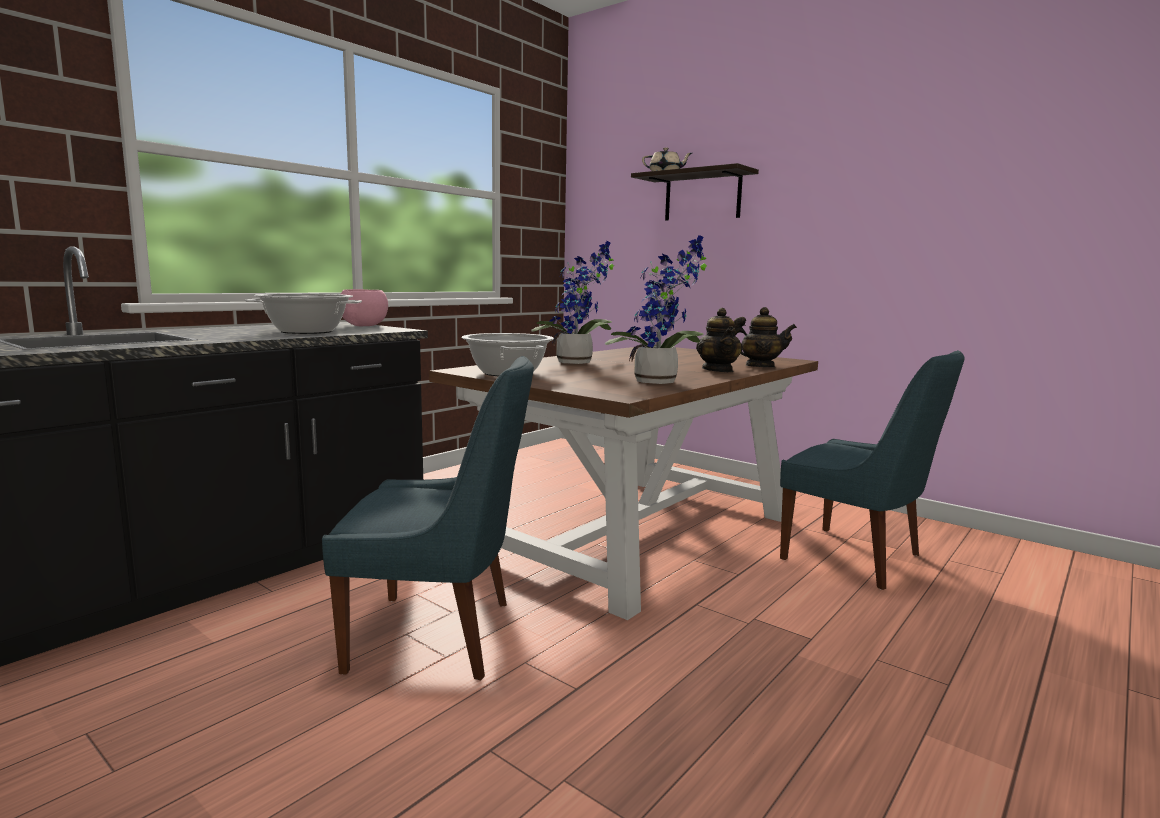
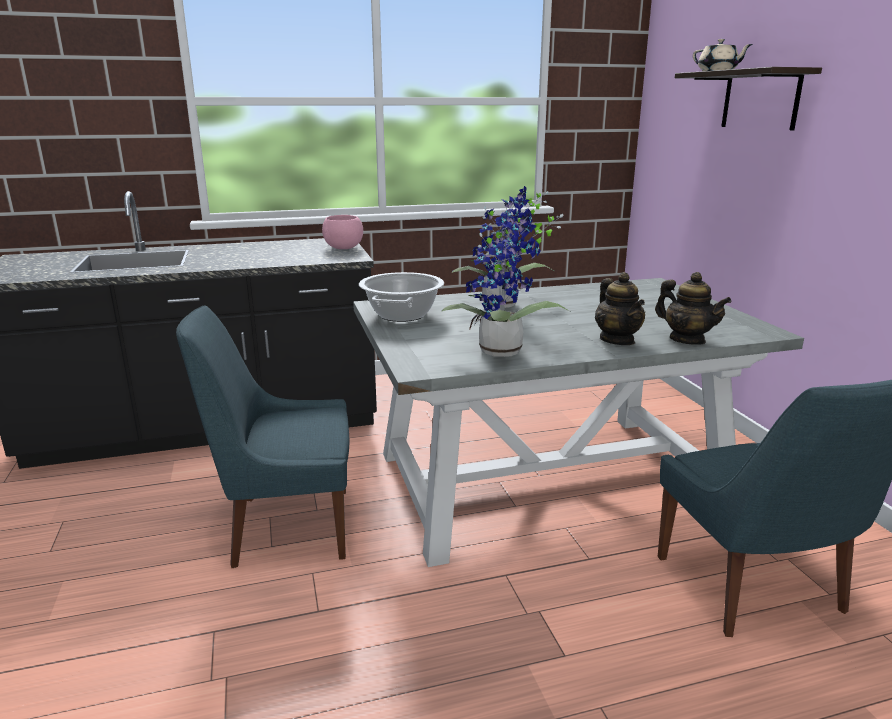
camera: 35 degrees right, 10 degrees up
(307, 331) = (278, 257): cooking pot -> none
(439, 636) = (286, 527): blue chair -> blue chair turned 135 degrees clockwise
(636, 532) = (550, 479): brown dining table -> grey dining table
(718, 370) = (617, 340): teapot -> teapot turned 45 degrees counterclockwise

